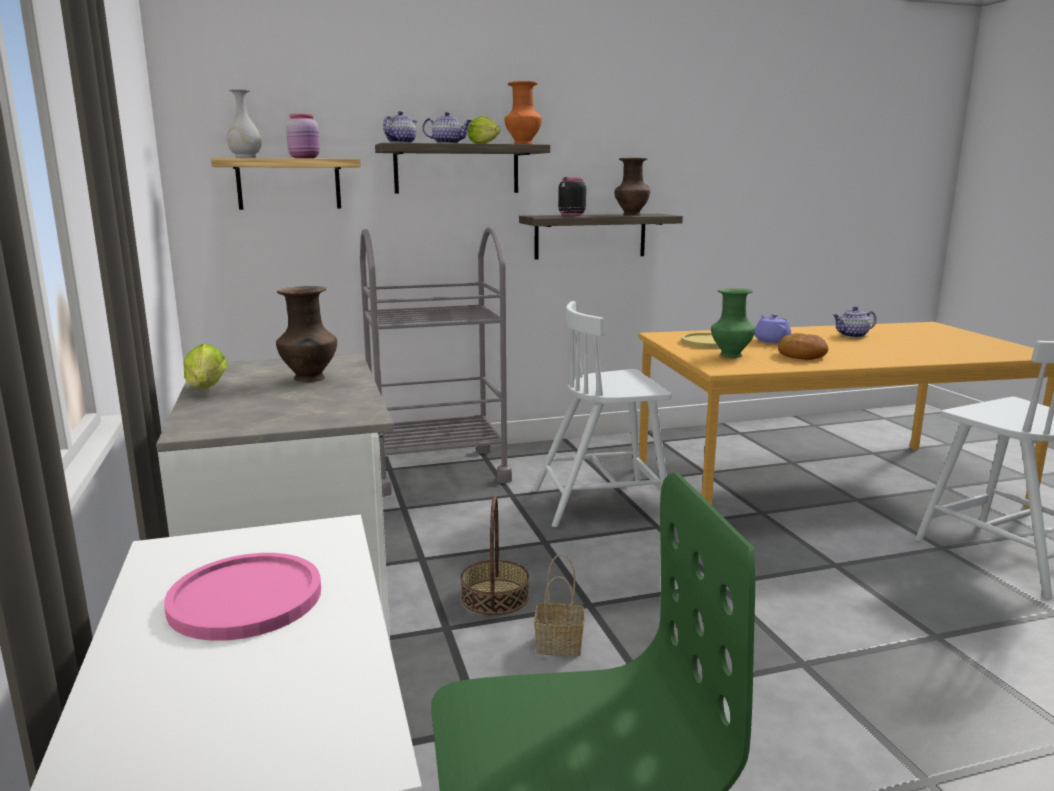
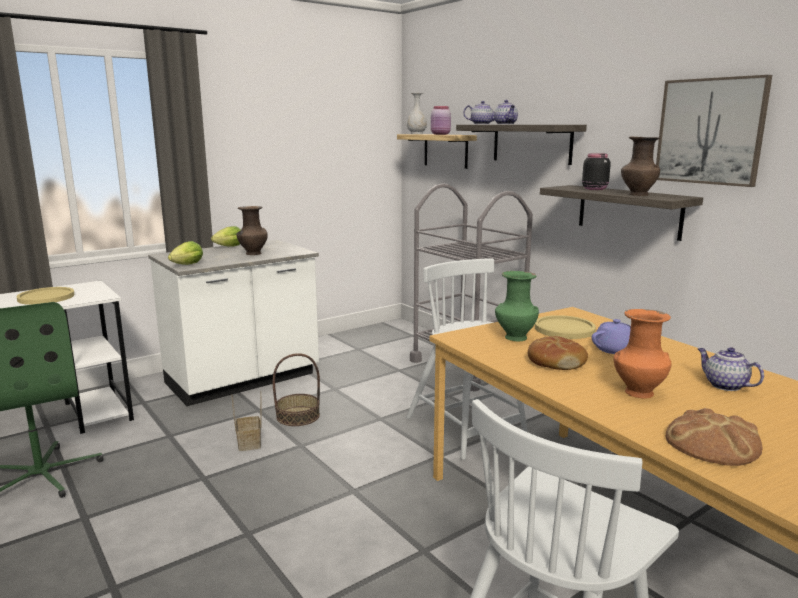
camera: 70 degrees right, 0 degrees up
(245, 598) = (46, 297): pink plate -> yellow plate
(486, 144) = (531, 124): lettuce -> lettuce (186, 265)
(523, 144) = (555, 124): orange vase -> orange vase (637, 393)
(660, 154) = (710, 131): none -> picture
(956, 352) = (712, 444): none -> bread

